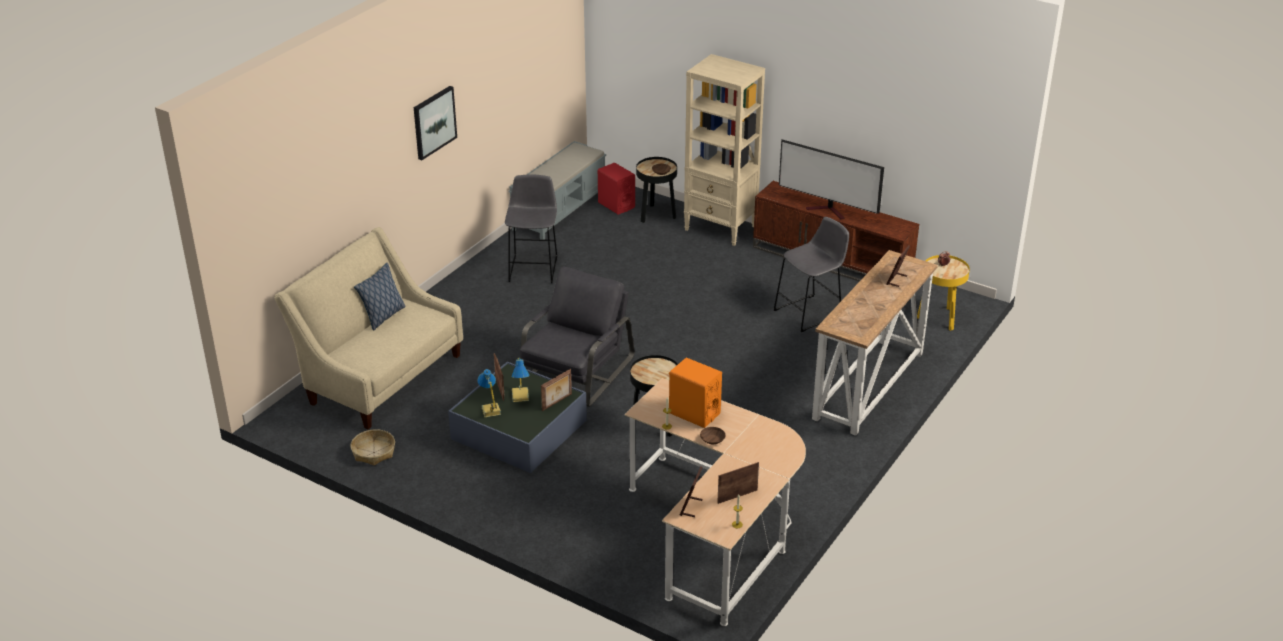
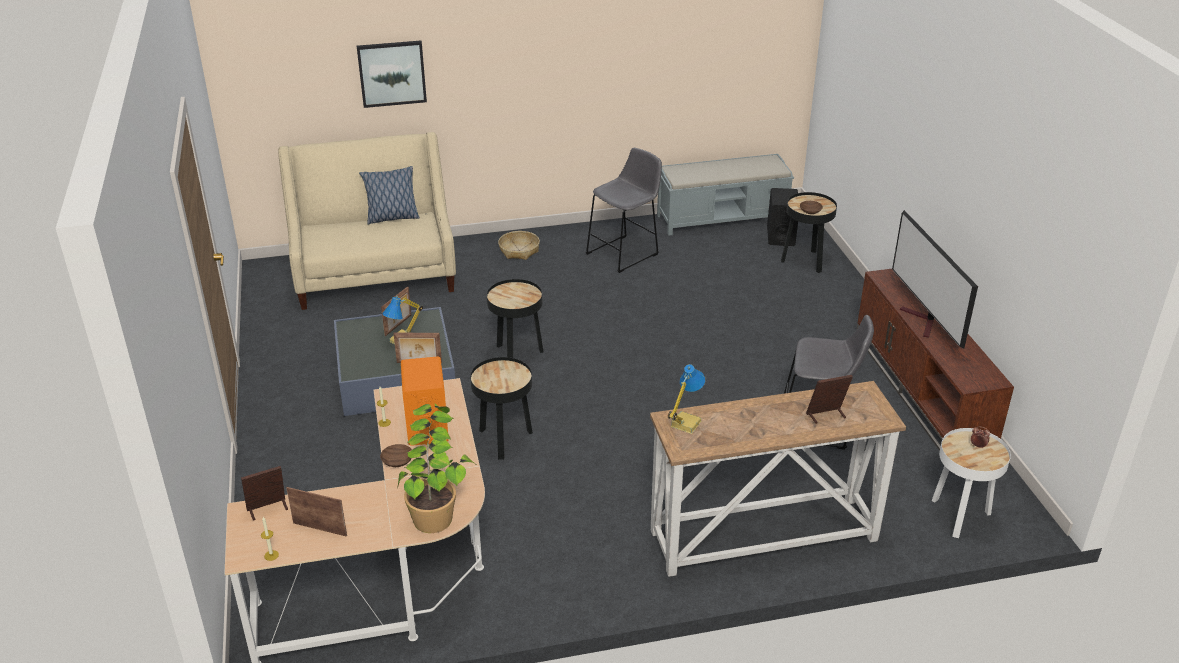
camera: 45 degrees right, 0 degrees up
(373, 452) = (276, 329): basket -> basket (519, 250)
(434, 122) = (544, 52): picture -> picture (392, 73)
(490, 411) = (361, 339): table lamp -> table lamp (684, 423)
(576, 371) = (517, 355): grey armchair -> black side table
(616, 205) = (780, 236): red speaker -> black speaker
(721, 228) = (850, 302): beige bookcase -> none
(774, 445) = (437, 505): none -> potted plant
(939, 318) = (959, 516): yellow side table -> white side table

